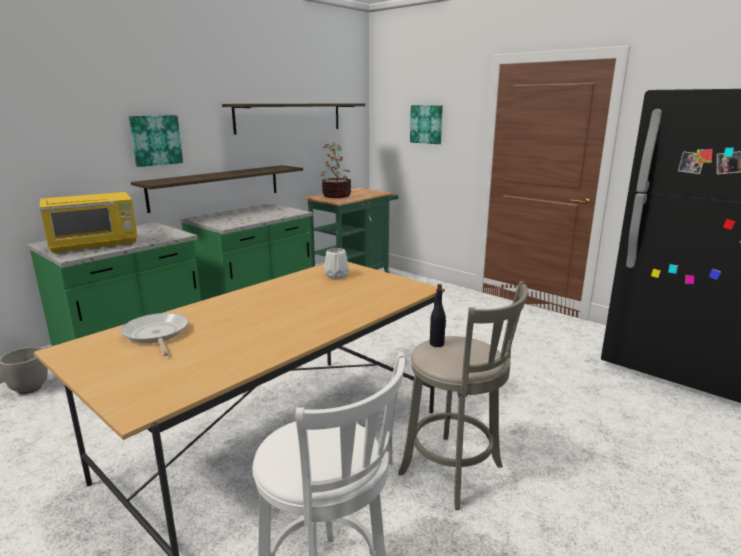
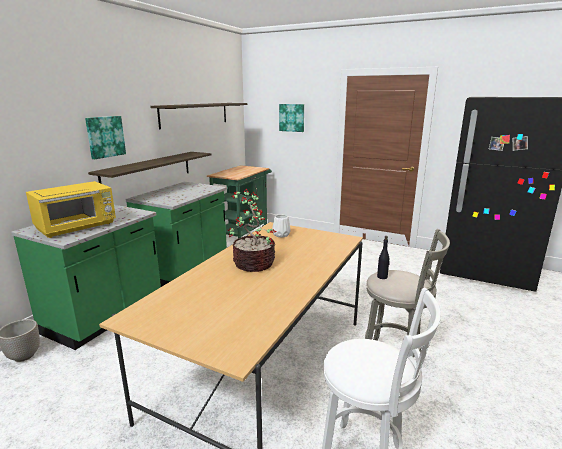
camera: 15 degrees left, 0 degrees up
(156, 334) = (190, 296): frying pan -> none
(336, 195) = (229, 172): potted plant -> potted plant (253, 263)

